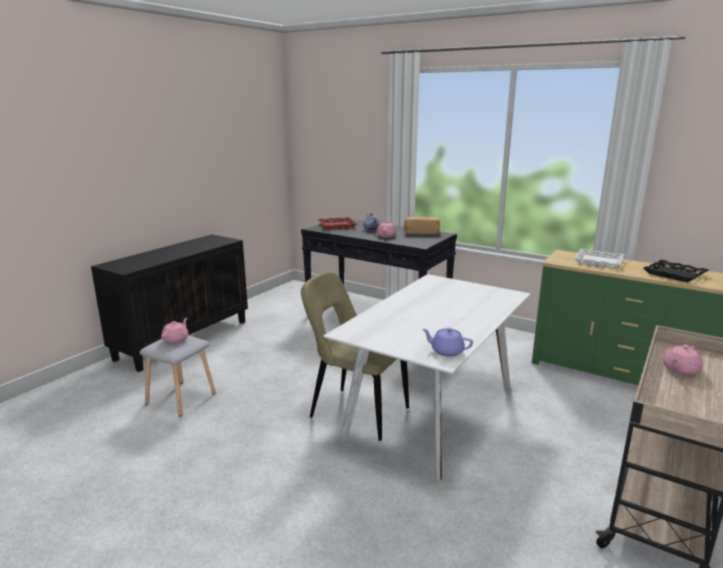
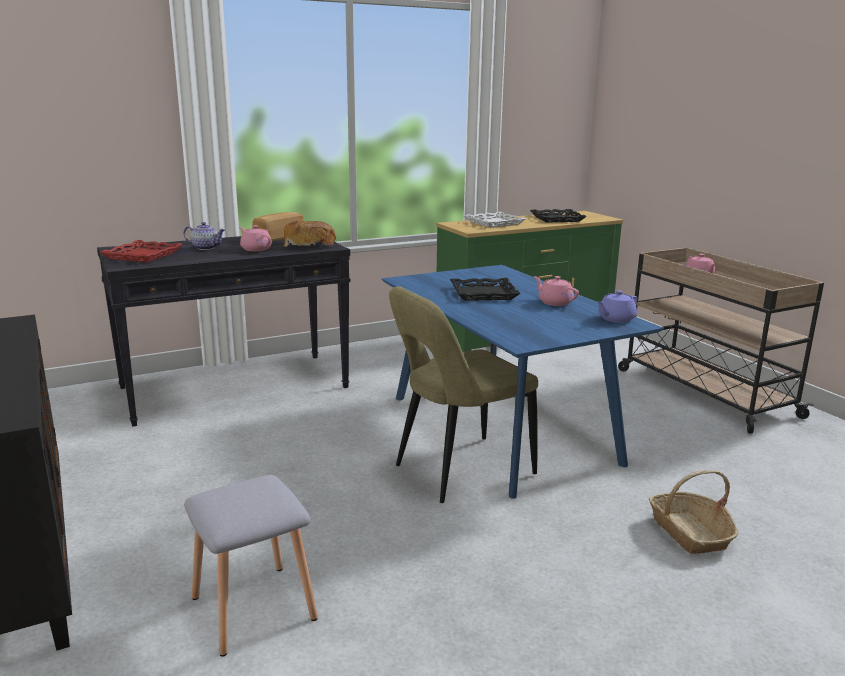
camera: 60 degrees left, 0 degrees up
(176, 339) = (239, 495): pink teapot -> pink teapot (554, 302)
(362, 532) = (690, 532): none -> basket
(418, 240) = (308, 244): none -> bread
(433, 411) = (503, 429): white dining table -> blue dining table
(439, 303) = (483, 294): none -> black tray

